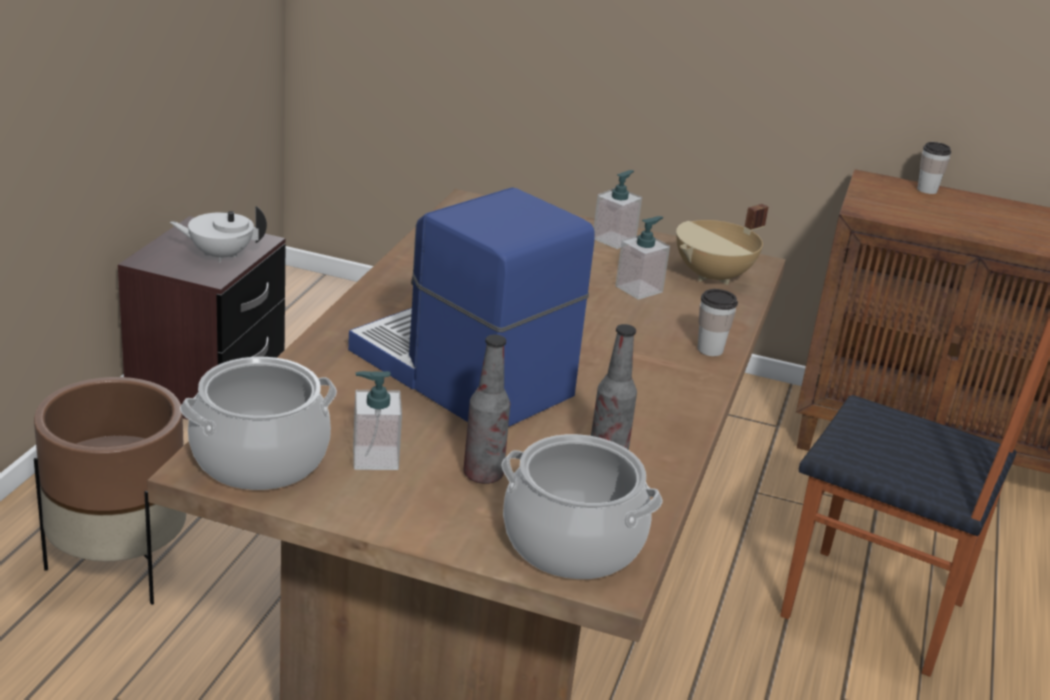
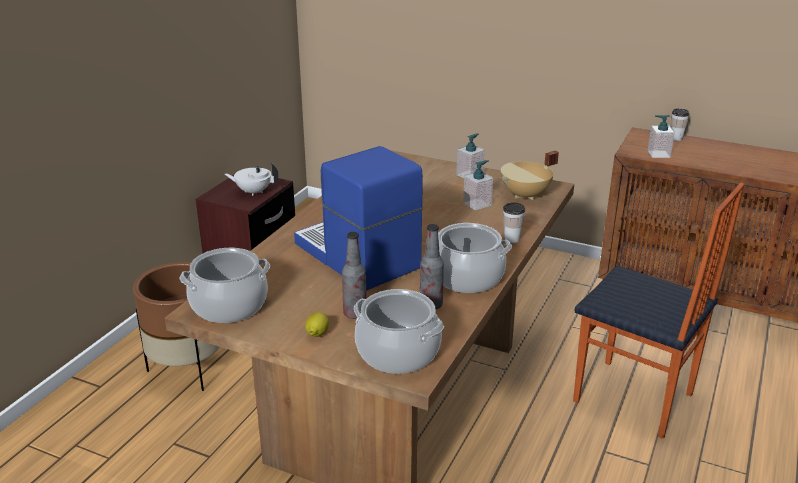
camera: 10 degrees right, 0 degrees up
(375, 457) = (294, 304): soap dispenser -> soap dispenser (658, 154)
(427, 510) = (317, 334): none -> lemon
(654, 414) = (467, 277): none -> cooking pot

